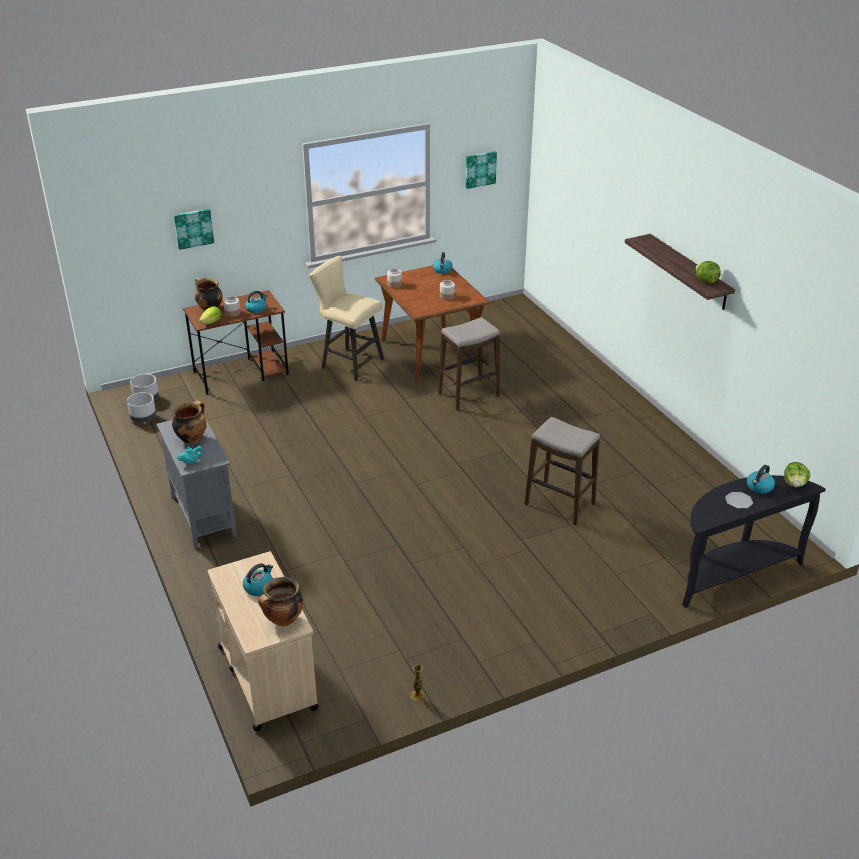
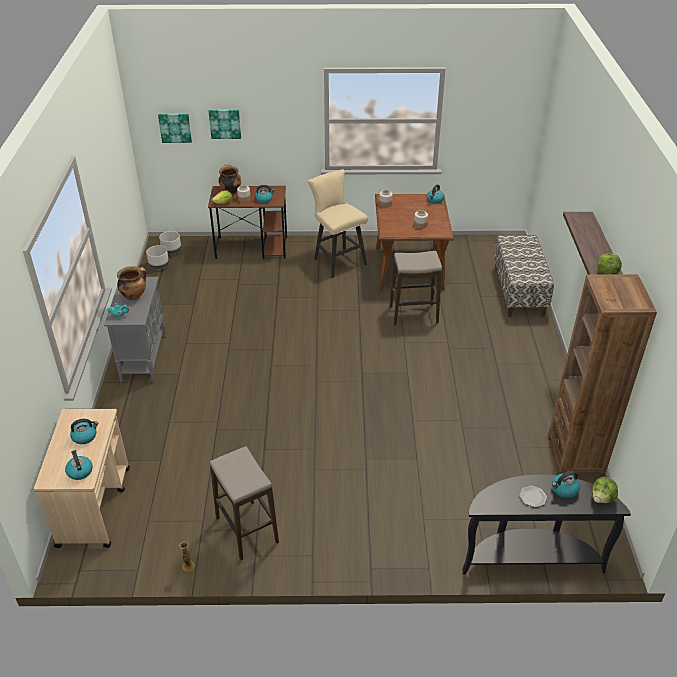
camera: 25 degrees right, 5 degrees up
(283, 620) = (79, 471): cooking pot -> kettle
(480, 169) = (492, 117): picture -> picture (175, 127)
(556, 348) = (519, 292): none -> bench
(559, 504) = (420, 437): stool -> stool (246, 530)
(710, 477) = (575, 456): none -> brown bookcase

